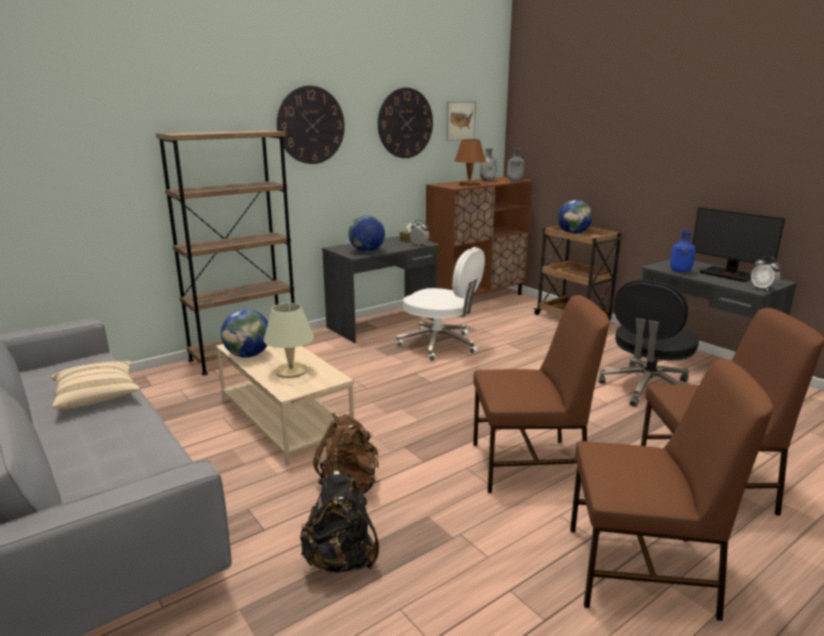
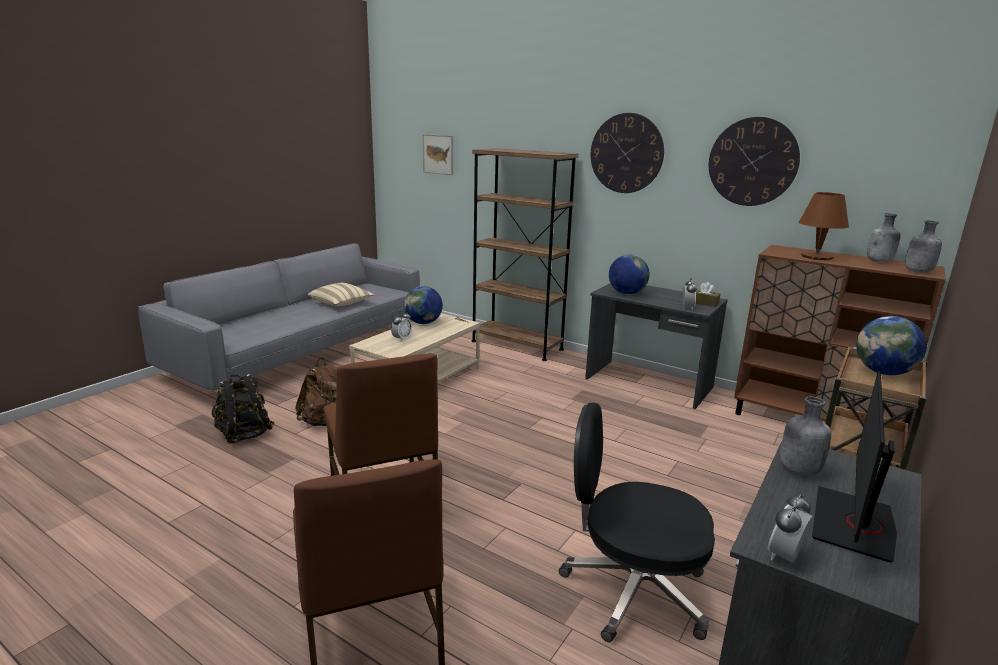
camera: 70 degrees right, 0 degrees up
(291, 371) = (402, 339): beige table lamp -> alarm clock
(440, 345) = (626, 420): white office chair -> none
(460, 120) = (858, 167): picture -> picture (438, 154)
(642, 572) = (216, 575): brown chair -> none
(680, 271) = (798, 470): blue bottle -> grey bottle

